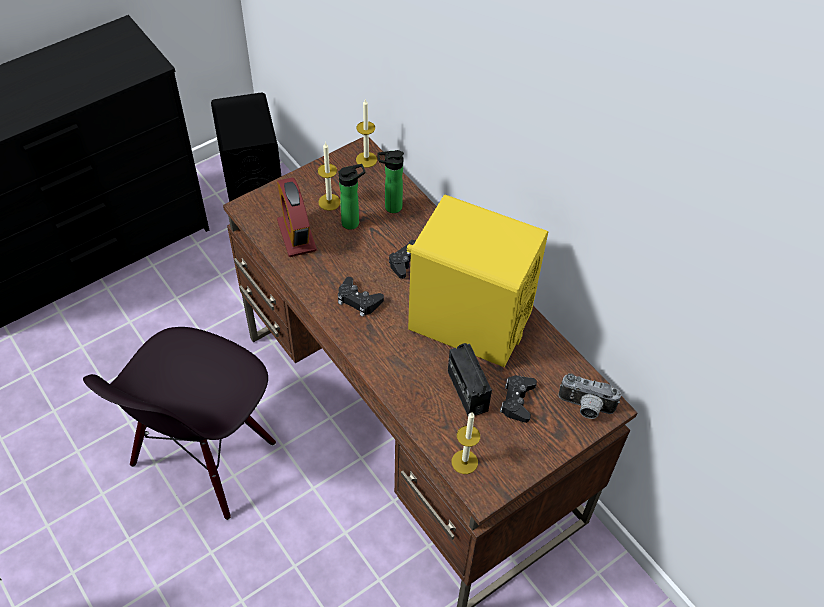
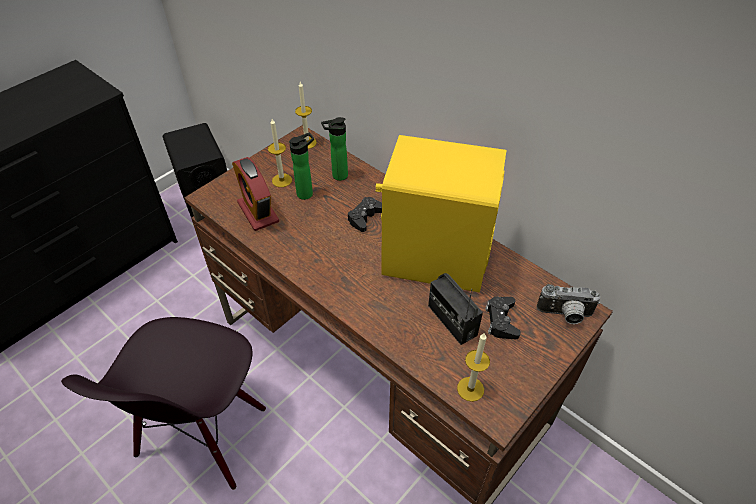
camera: 10 degrees left, 5 degrees down
(358, 300) = (328, 257): black game controller -> none

